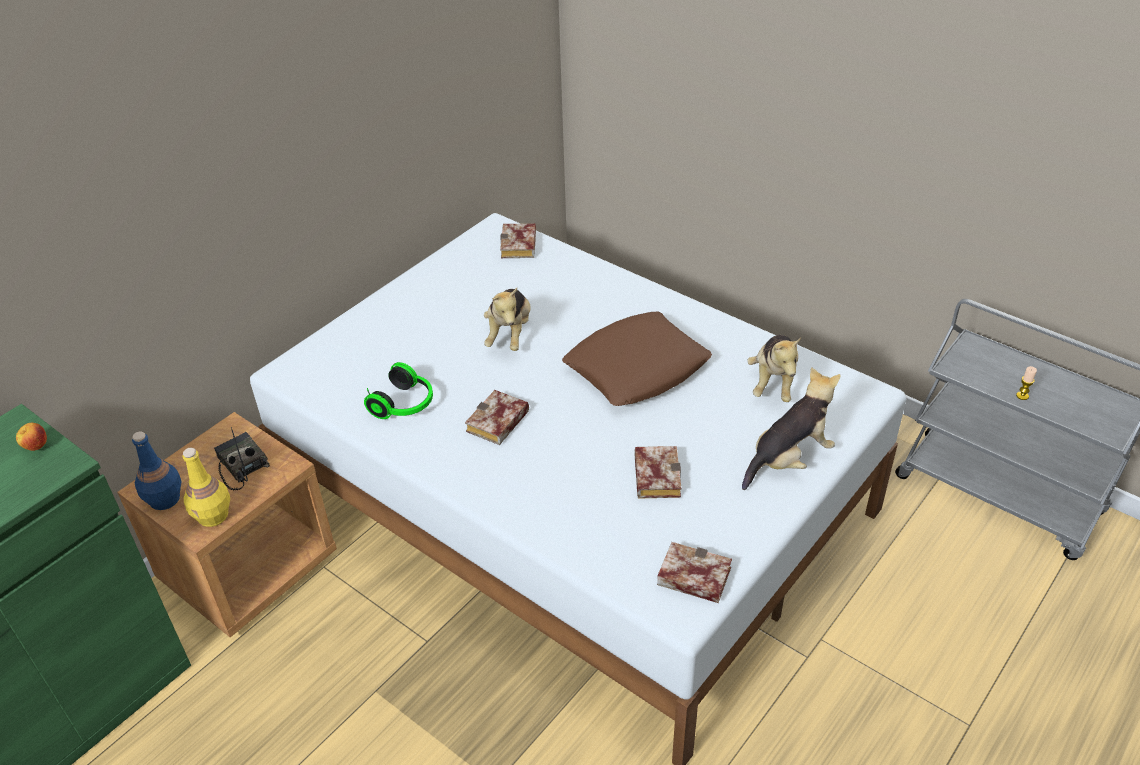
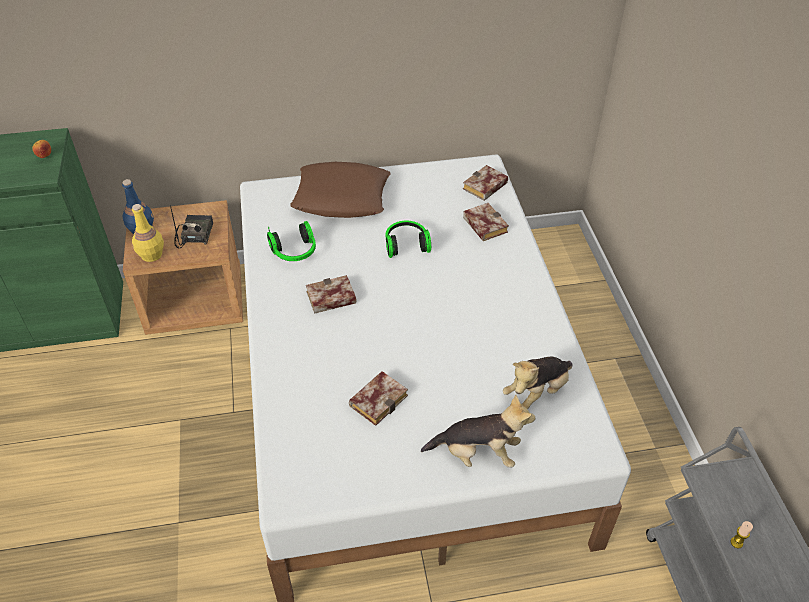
camera: 40 degrees right, 5 degrees up
(509, 334) = (406, 245): plush toy -> headphones
(637, 368) = (457, 319): brown pillow -> brown pillow (342, 197)
(690, 578) = (317, 482): book -> book (483, 225)

